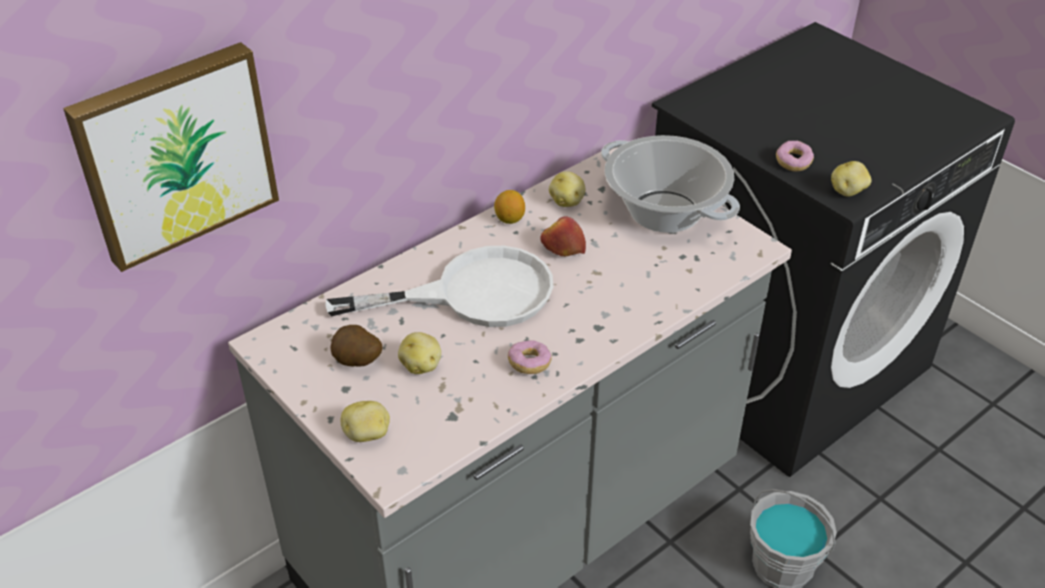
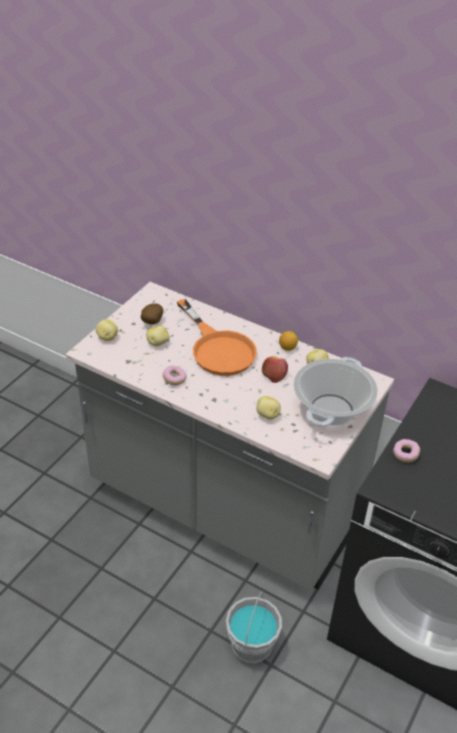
camera: 70 degrees right, 0 degrees up
(175, 153) = (149, 182): picture -> none
(473, 294) = (218, 348): white frying pan -> orange frying pan
(848, 191) = (389, 486): potato -> potato (267, 415)

